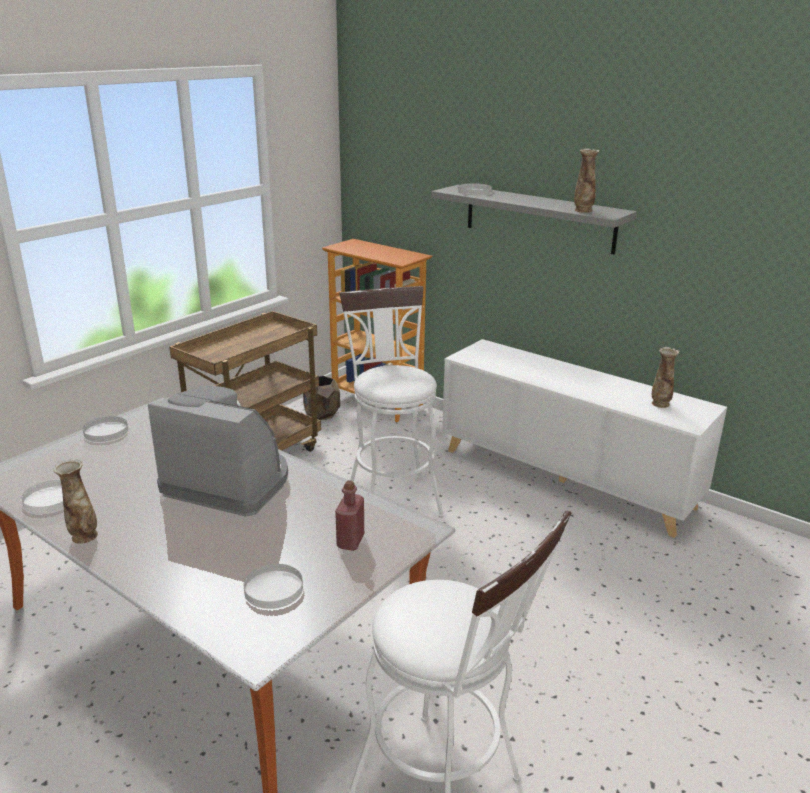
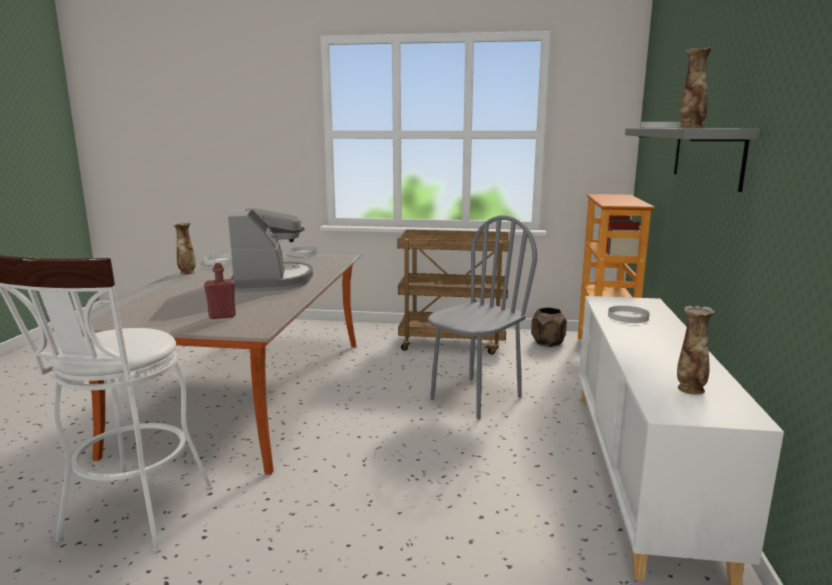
camera: 60 degrees right, 10 degrees down
(273, 588) = (154, 311): white plate -> white plate (628, 317)
(391, 496) = (475, 398): white stool -> grey chair

